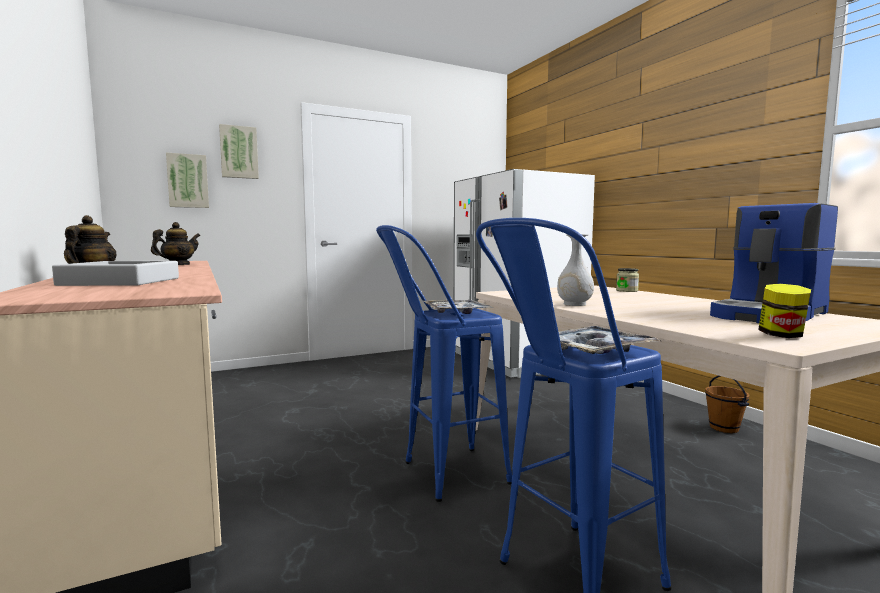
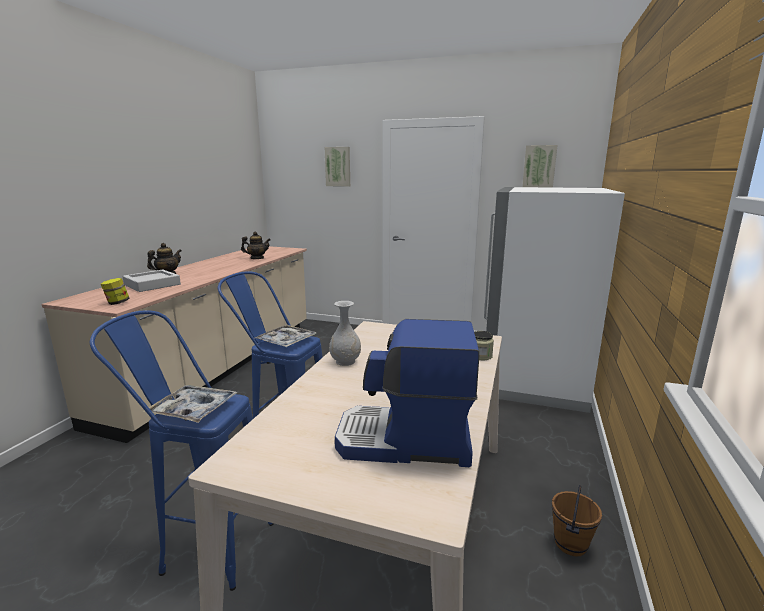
camera: 45 degrees right, 10 degrees up
(188, 181) = (307, 190): picture -> picture (539, 168)
(781, 335) = (275, 460): jar -> jar (117, 303)

